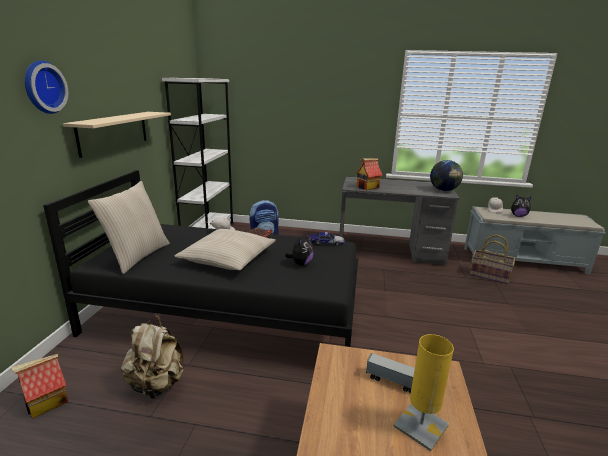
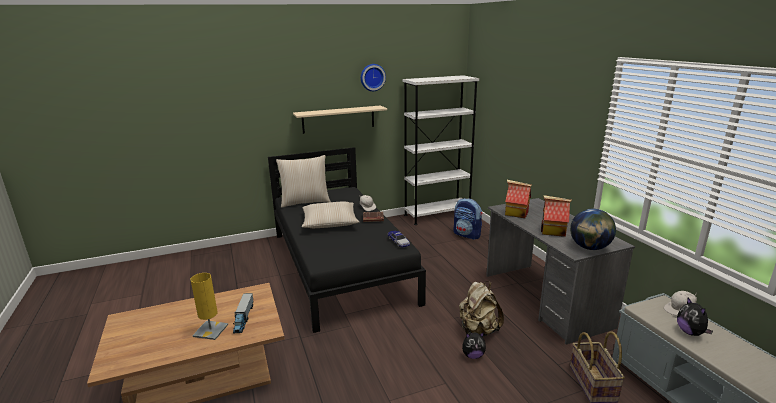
camera: 60 degrees right, 0 degrees up
(42, 87) = (281, 92): wall clock -> wall clock (372, 77)
(46, 403) = (229, 256): toy house -> toy house (552, 231)
(157, 385) = (258, 274): beige backpack -> beige backpack (478, 330)
(301, 264) = (349, 244): plush toy -> plush toy (473, 355)

